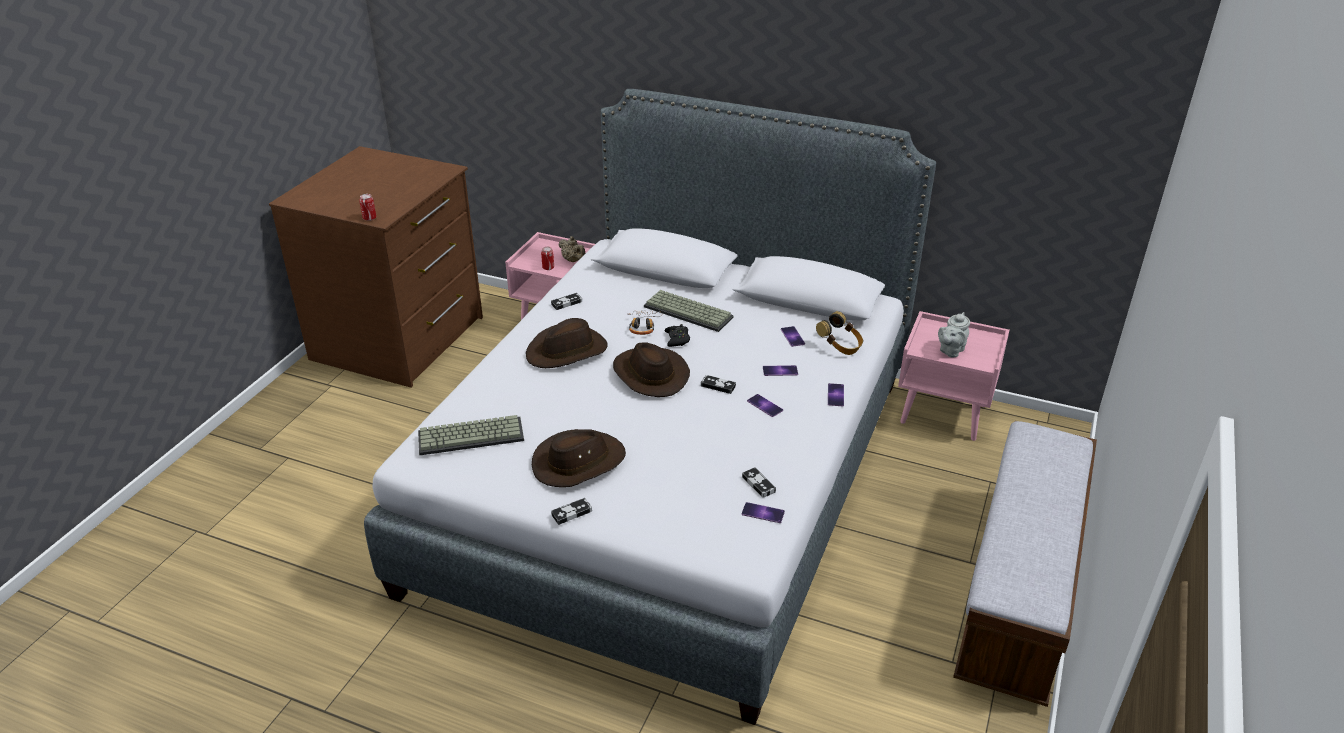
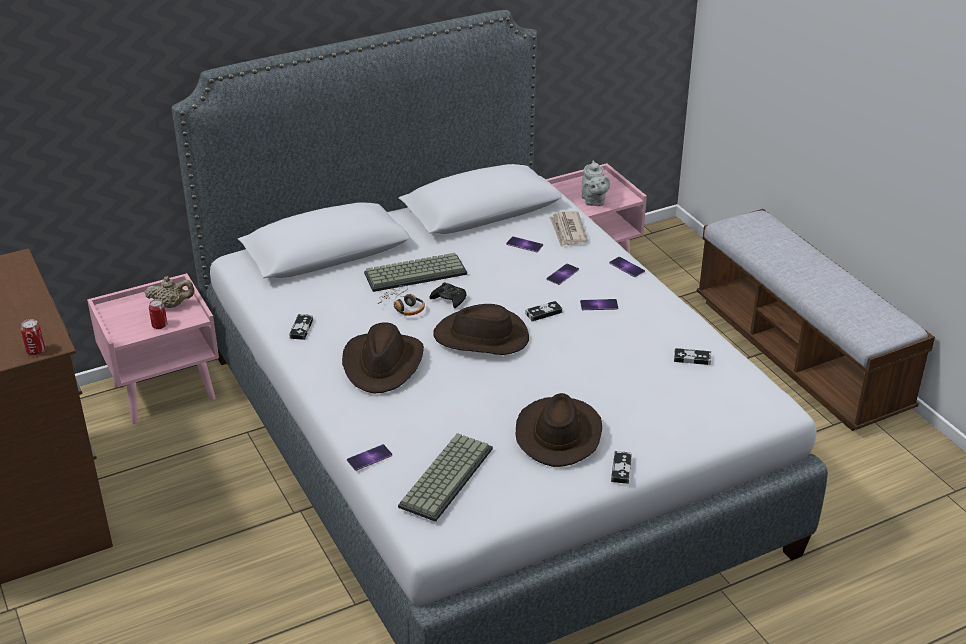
camera: 50 degrees left, 0 degrees up
(763, 513) = (728, 374): phone -> phone (369, 457)
(840, 346) = (568, 231): headphones -> newspaper

